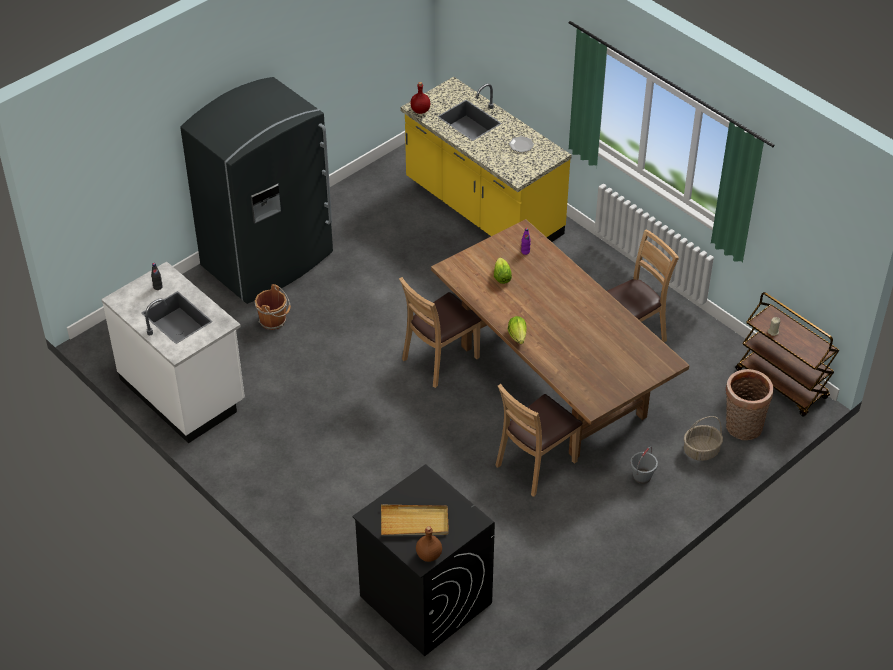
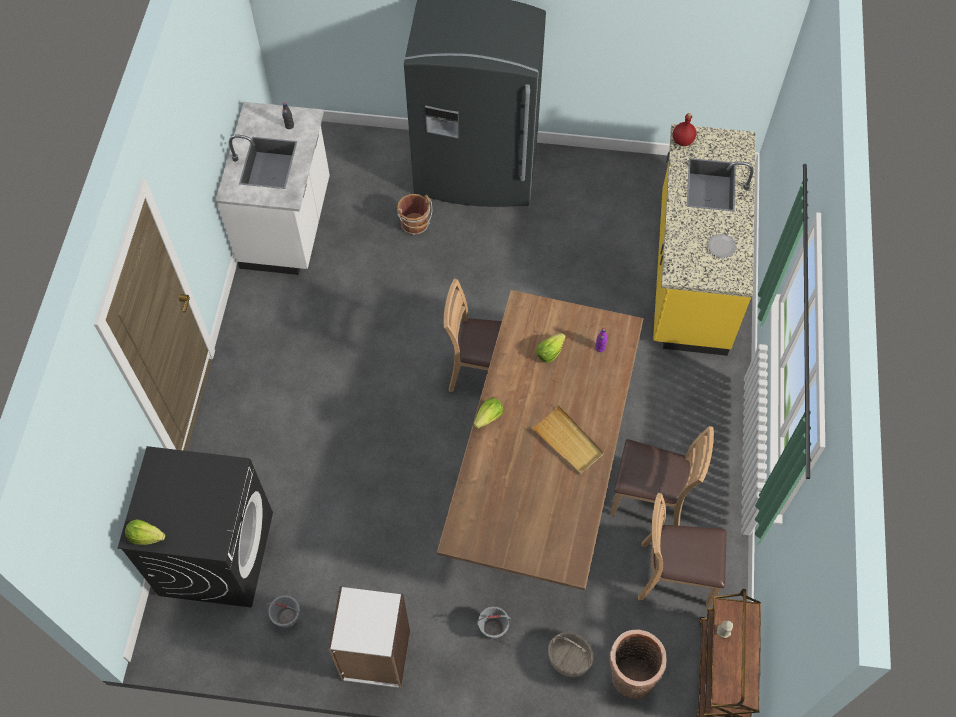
camera: 50 degrees right, 15 degrees up
(414, 522) = (175, 498): beige tray -> beige tray (568, 442)
(428, 555) = (146, 536): brown bottle -> lettuce
(521, 587) = (287, 618): none -> grey bucket
(536, 465) = (431, 531): brown chair -> brown chair (674, 575)
(600, 553) = (375, 656): none -> white bookcase

